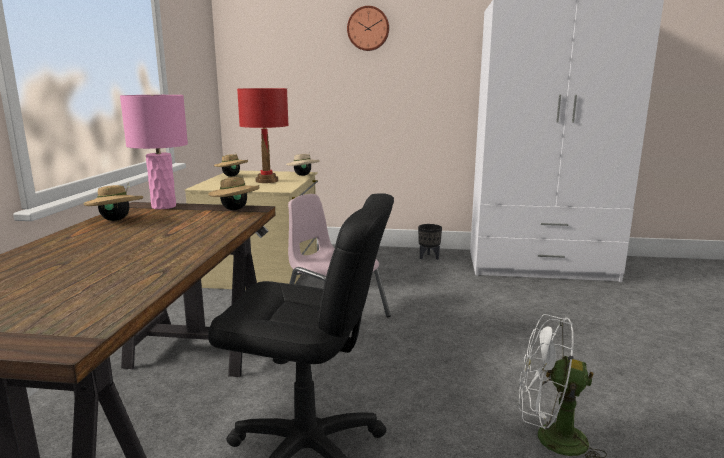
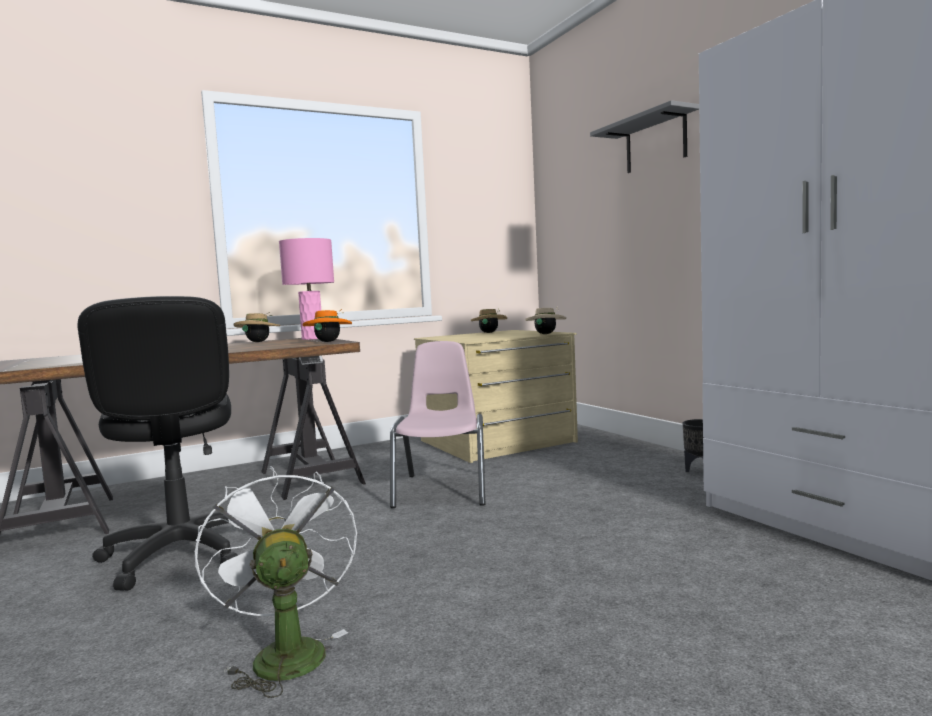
camera: 55 degrees right, 10 degrees down
(235, 209) = (328, 341): beige hat -> orange hat
(266, 181) = (493, 336): red table lamp -> none
(368, 28) = (655, 143): wall clock -> grey shelf

